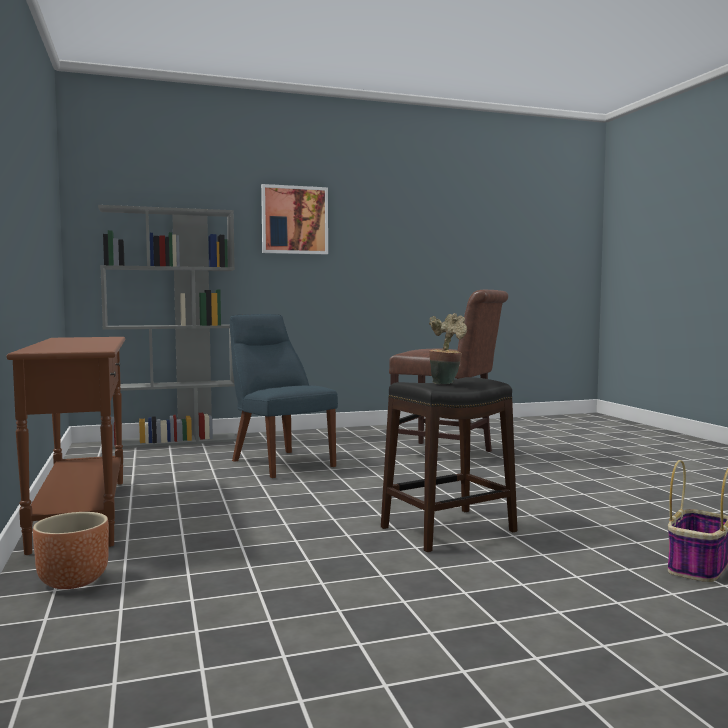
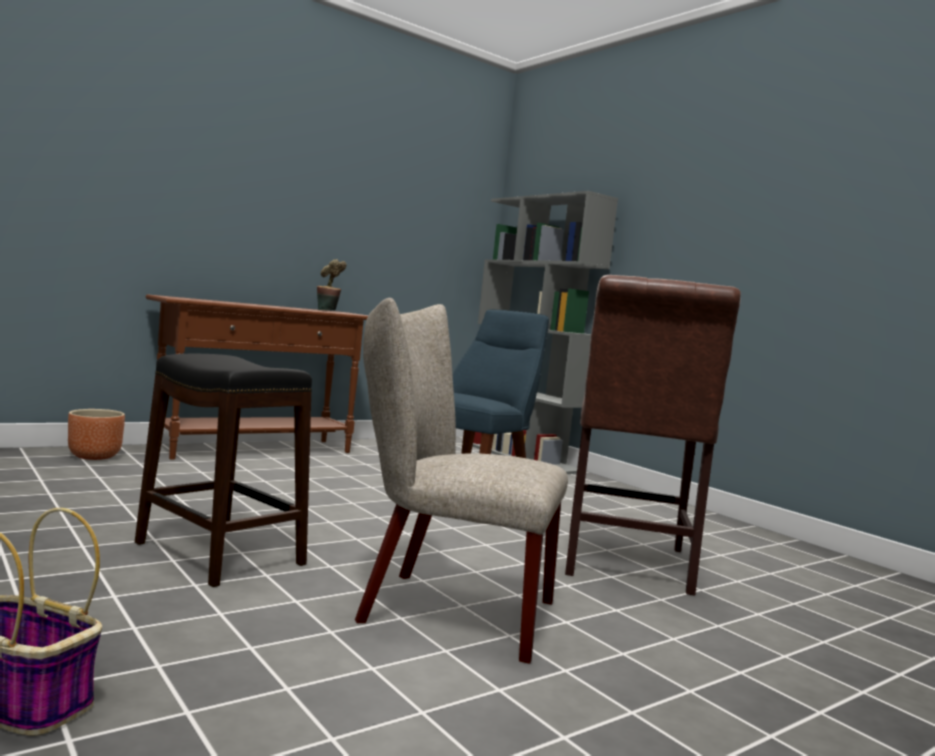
camera: 70 degrees right, 0 degrees up
(294, 220) = (693, 198): picture -> none
(446, 382) = (226, 360): potted plant -> potted plant (328, 311)
(531, 489) = (445, 610): none -> beige chair

